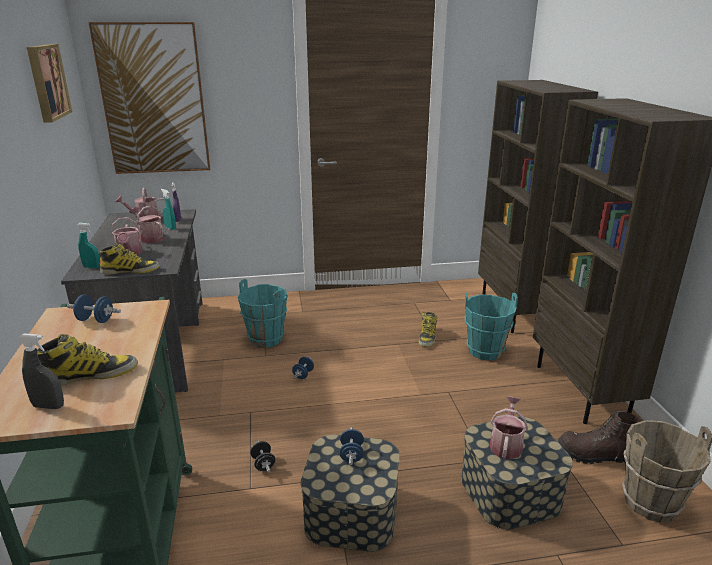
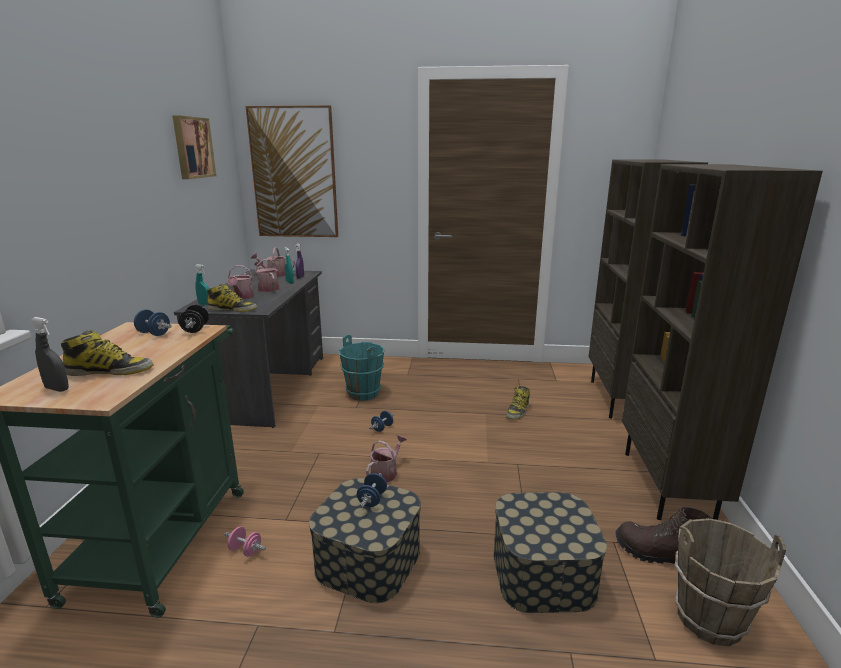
camera: 15 degrees right, 5 degrees down
(224, 528) = (245, 550): none -> pink dumbbell
(263, 464) = (308, 500): black dumbbell -> black dumbbell (195, 329)
(485, 351) = (573, 432): turquoise bucket -> none
(506, 444) = (537, 517): watering can -> watering can (386, 472)

